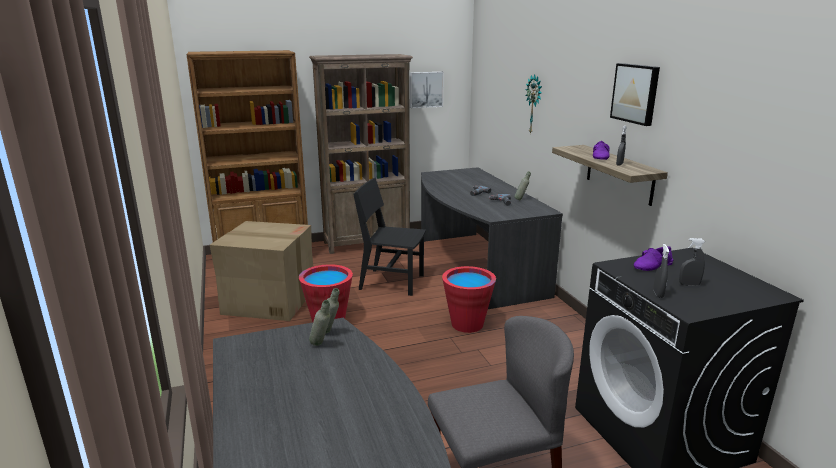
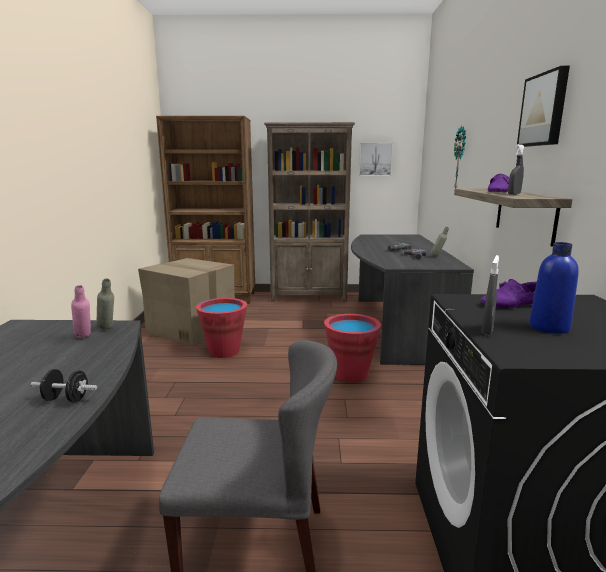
camera: 20 degrees right, 5 degrees down
(321, 345) = (84, 338): grey bottle -> pink bottle
(391, 282) = (305, 328): black chair -> none
(391, 401) = (66, 399): none -> black dumbbell
(689, 284) = (549, 327): grey spray bottle -> blue bottle

